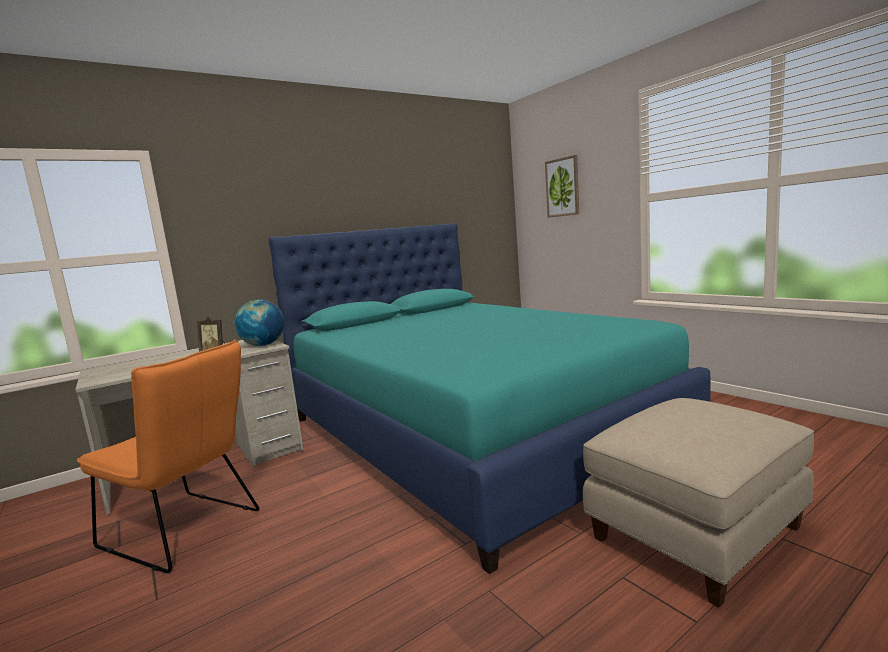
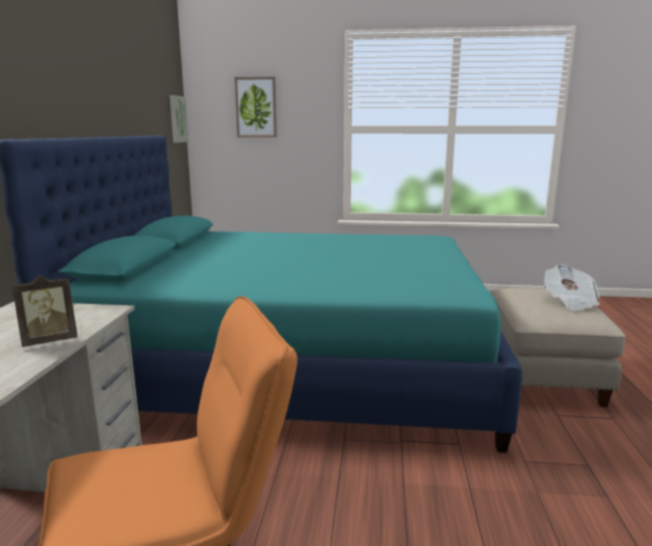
camera: 50 degrees left, 5 degrees up
(263, 345) = (81, 312): globe -> none
(498, 207) = (177, 119): none -> picture
(712, 429) = (569, 302): none -> newspaper

